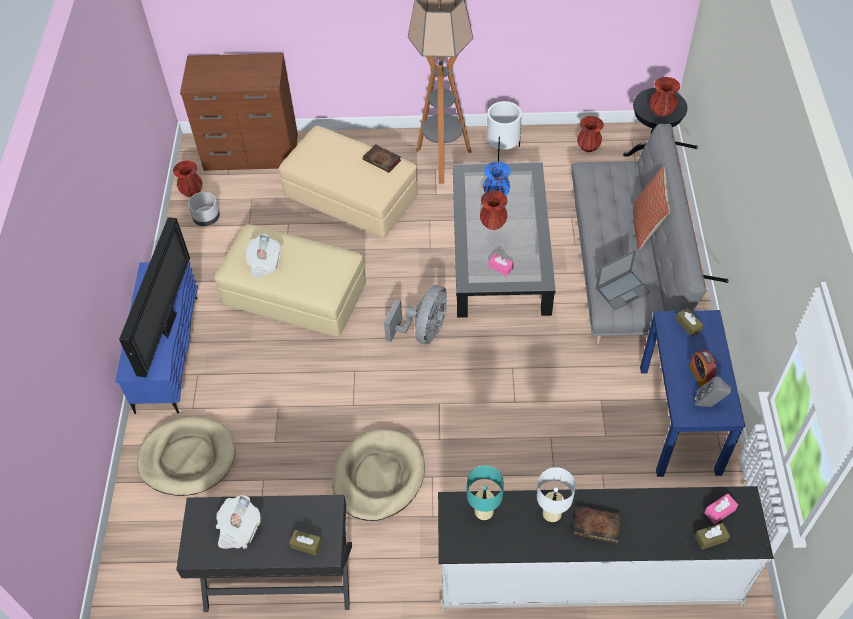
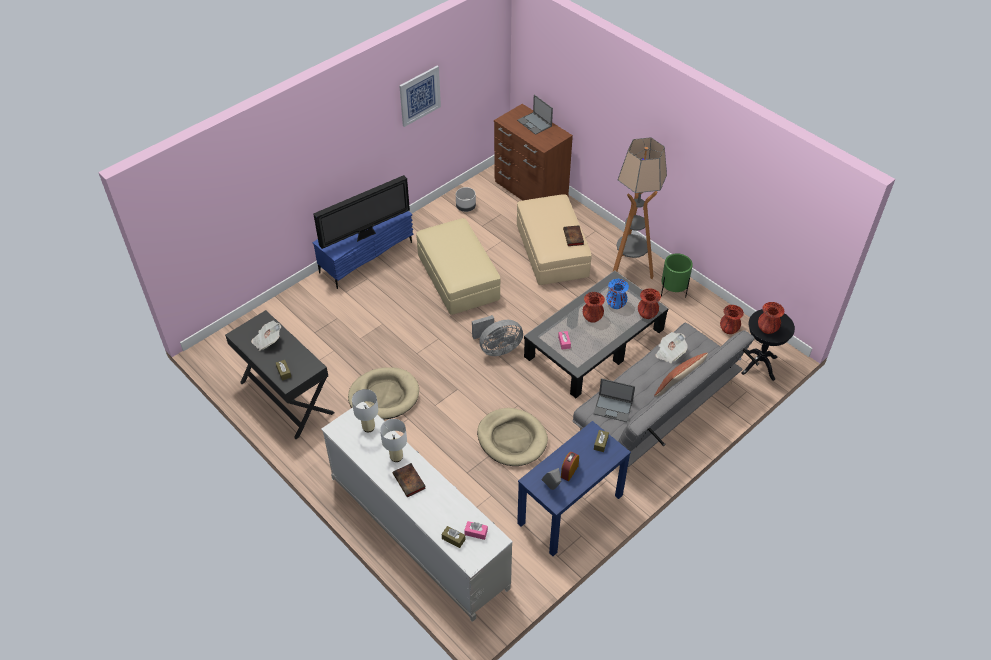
camera: 45 degrees right, 5 degrees down
(109, 108) = (419, 95): none -> picture
(188, 458) = (316, 312): beige dog bed -> beige dog bed (512, 439)
(192, 191) = (476, 188): red vase -> red vase (647, 314)
(229, 67) = (535, 123): none -> laptop
(264, 263) = (445, 242): newspaper -> newspaper (669, 353)
(483, 513) = (368, 427): turquoise table lamp -> white table lamp
(502, 149) = (673, 291): white planter -> green planter
(589, 575) = (418, 531): black cabinet -> white cabinet

